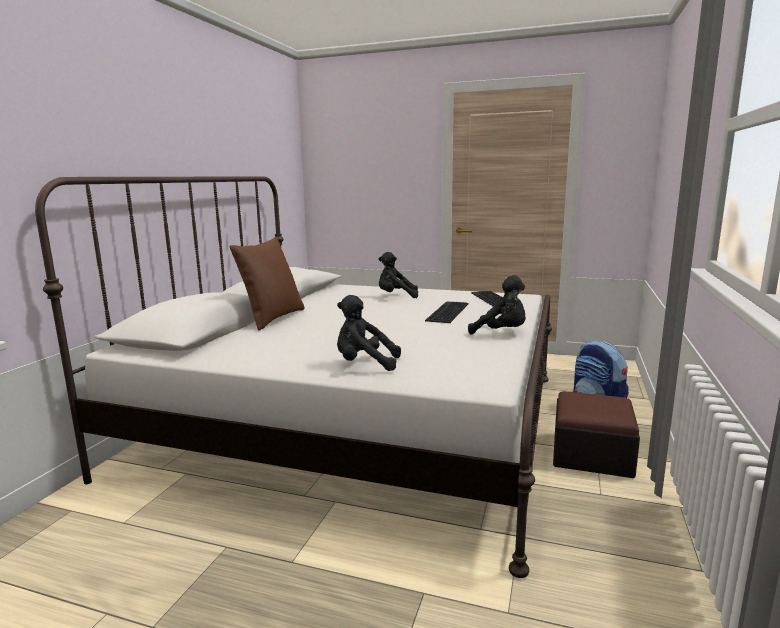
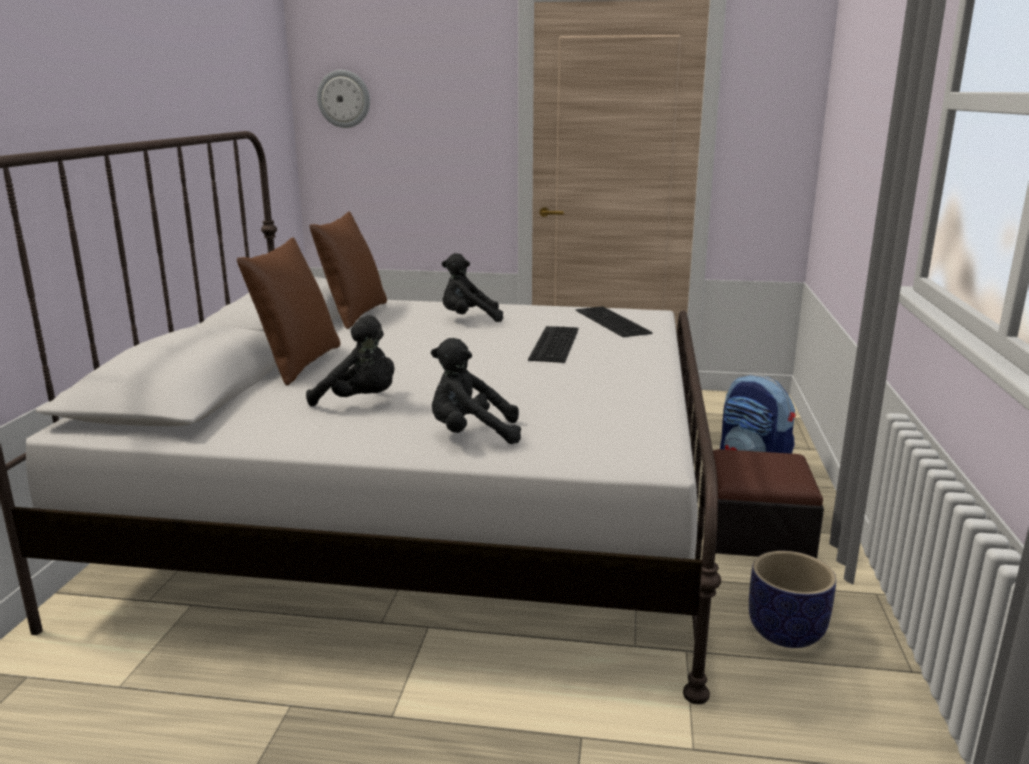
camera: 10 degrees left, 5 degrees up
(322, 292) = (353, 315): none -> brown pillow
(333, 159) = (344, 99): none -> wall clock
(501, 333) = (641, 376): black plush toy -> black plush toy (360, 401)
(601, 530) = (787, 632): none -> planter

